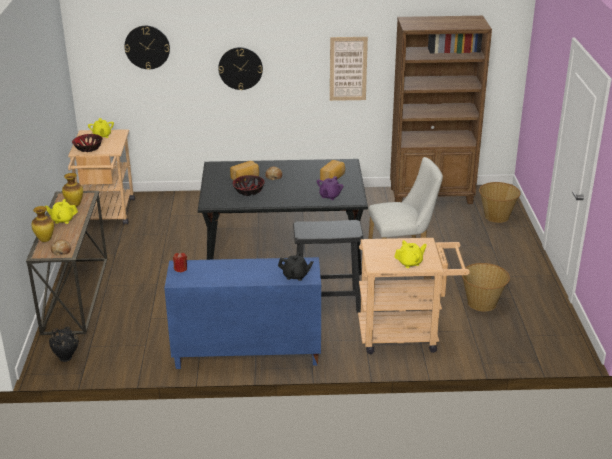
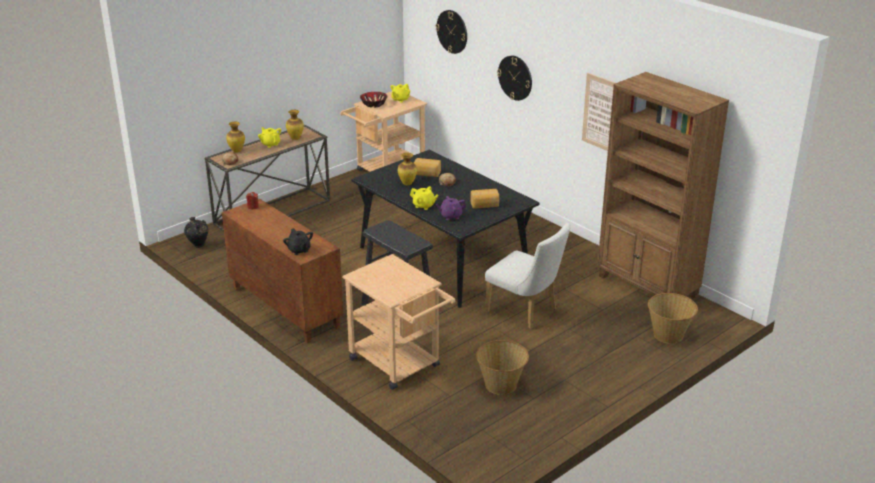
camera: 50 degrees right, 0 degrees up
(246, 354) = (284, 307): blue cabinet -> brown cabinet
(249, 191) = (407, 184): bowl -> vase
(410, 263) = (382, 288): yellow teapot -> yellow teapot (424, 206)

